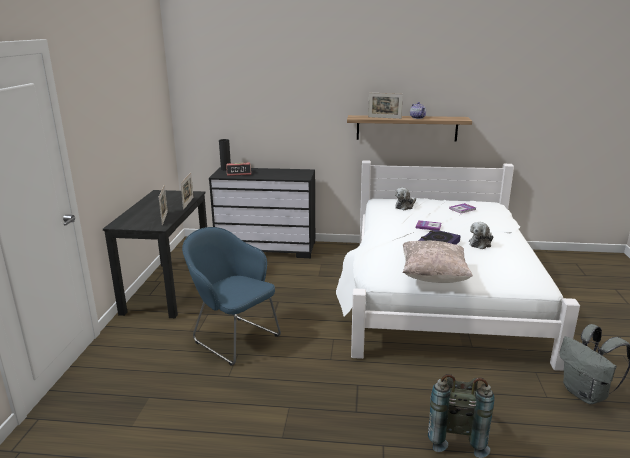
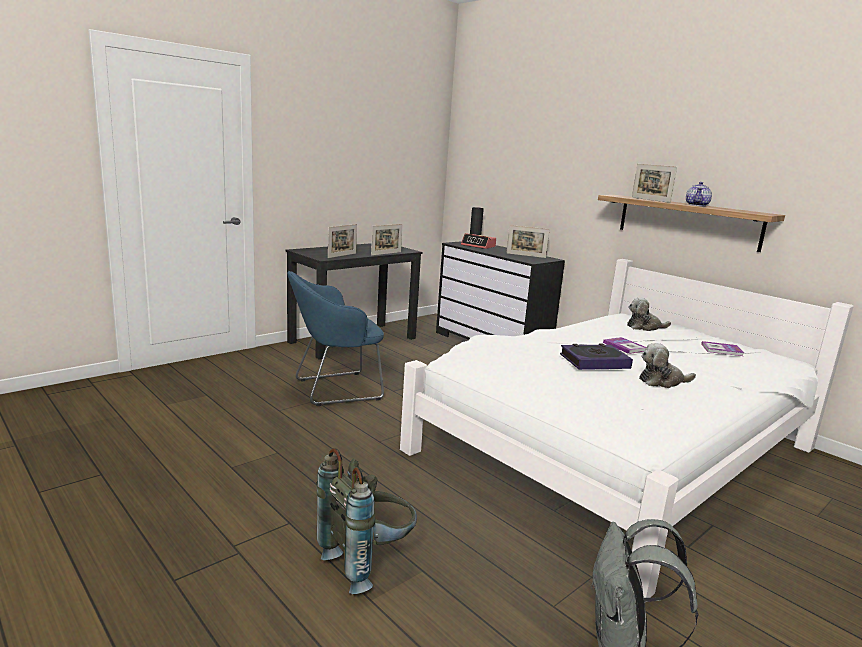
camera: 40 degrees right, 5 degrees down
(233, 338) = (333, 389): blue armchair -> blue armchair turned 105 degrees counterclockwise
(287, 172) = (526, 255): none -> picture frame
(433, 277) = (515, 380): beige pillow -> none

